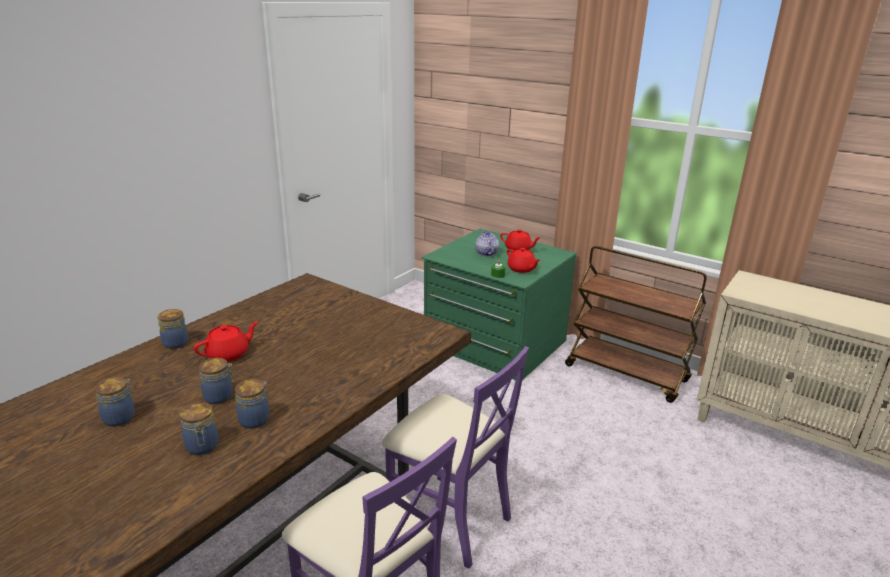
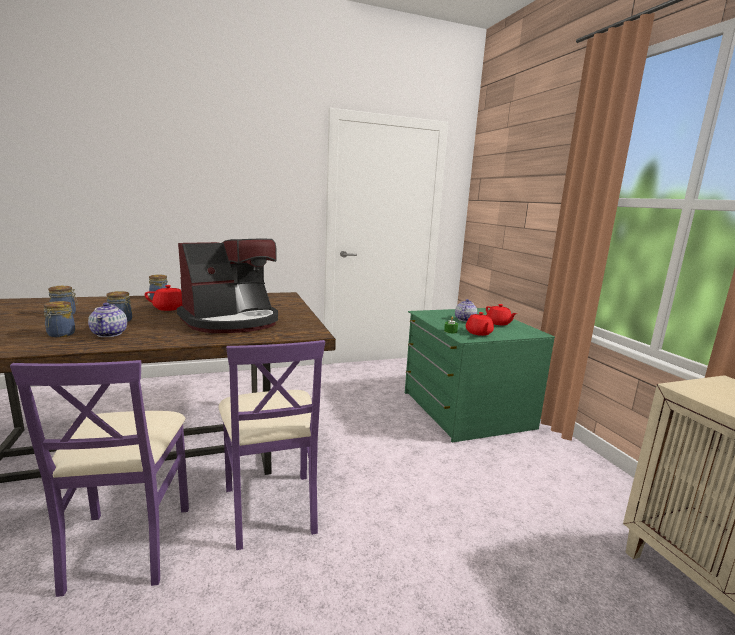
camera: 35 degrees right, 10 degrees down
(255, 420) = (110, 333): jar -> teapot
(339, 347) = (232, 321): none -> coffee machine
(627, 373) = (578, 476): brown cart -> none

